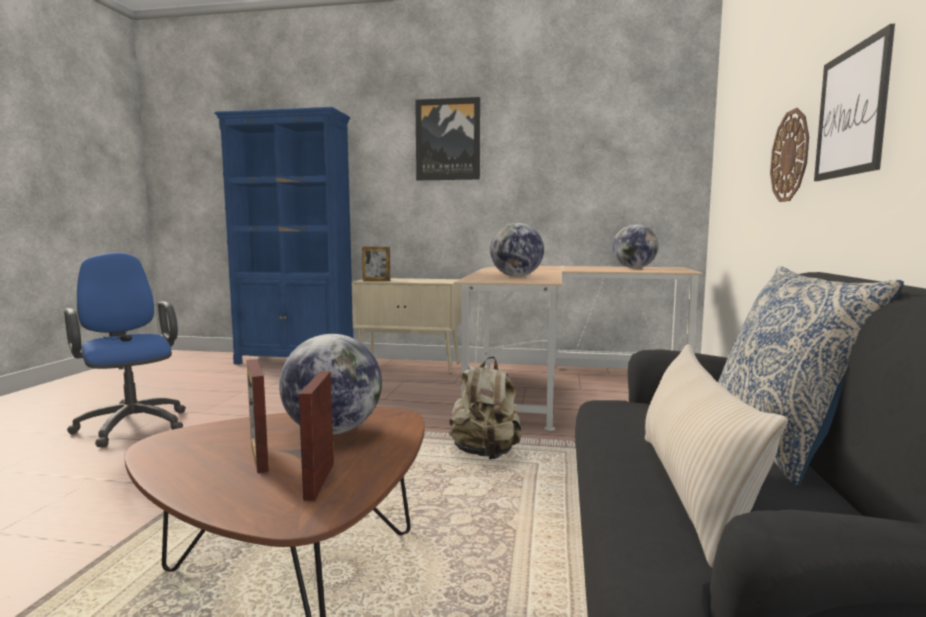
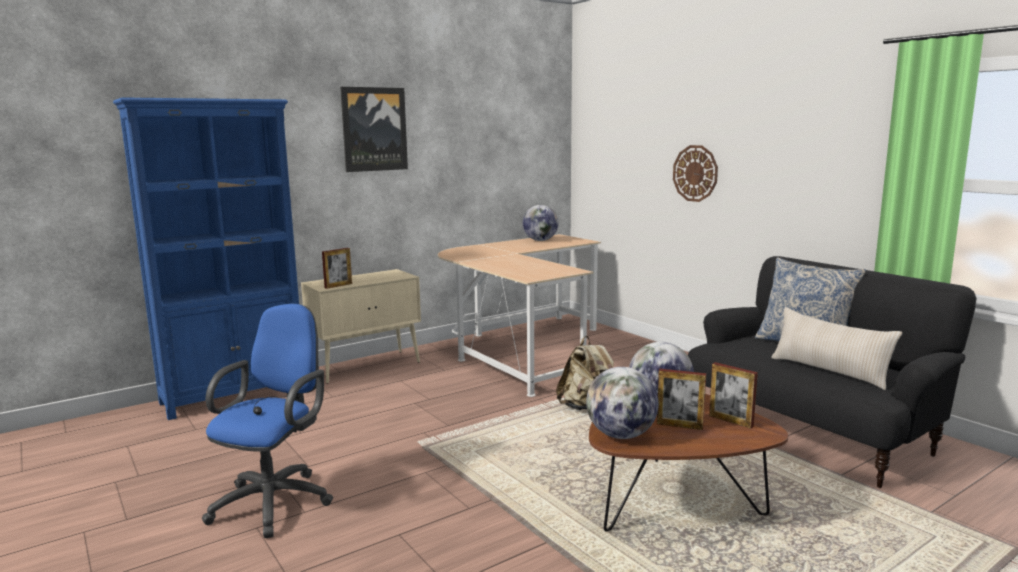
camera: 45 degrees left, 5 degrees up
(132, 424) = (276, 500): blue office chair -> blue office chair turned 105 degrees clockwise
(516, 276) = (530, 267): globe -> globe (621, 435)
(851, 112) = (758, 164): picture -> none

